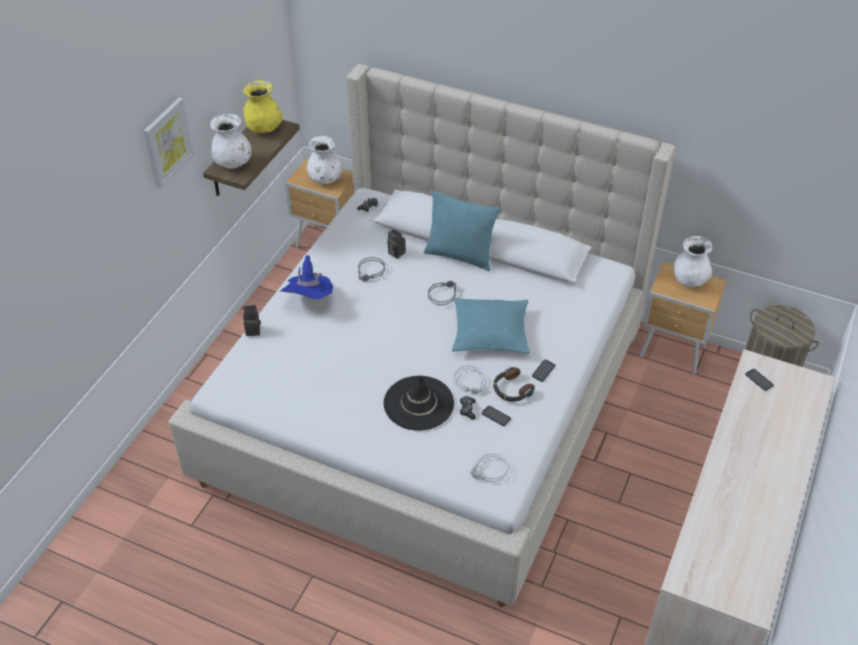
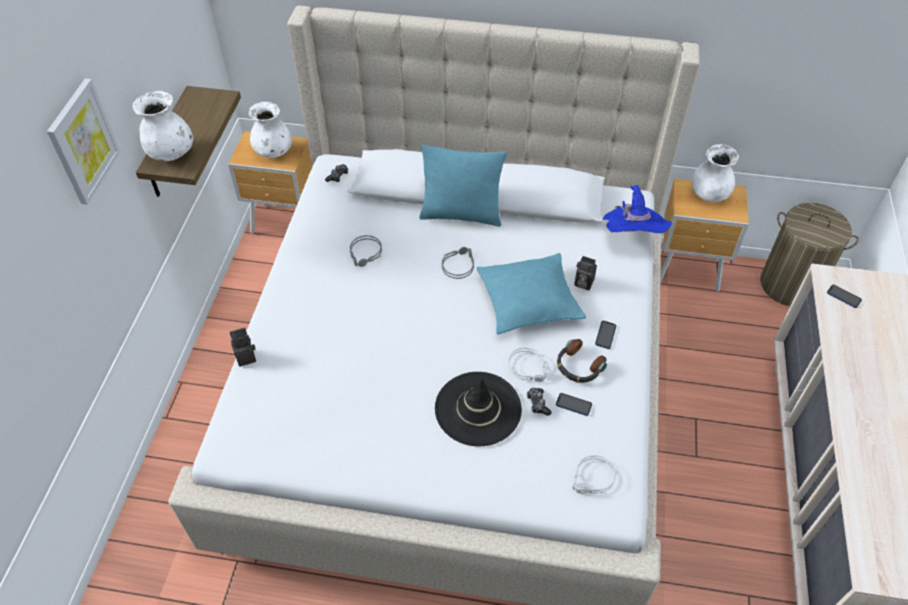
camera: 15 degrees left, 5 degrees up
(264, 128) = (197, 103): yellow vase -> none
(309, 300) = (304, 303): blue hat -> blue hat (631, 236)
(395, 253) = (386, 225): camera -> camera (582, 283)

